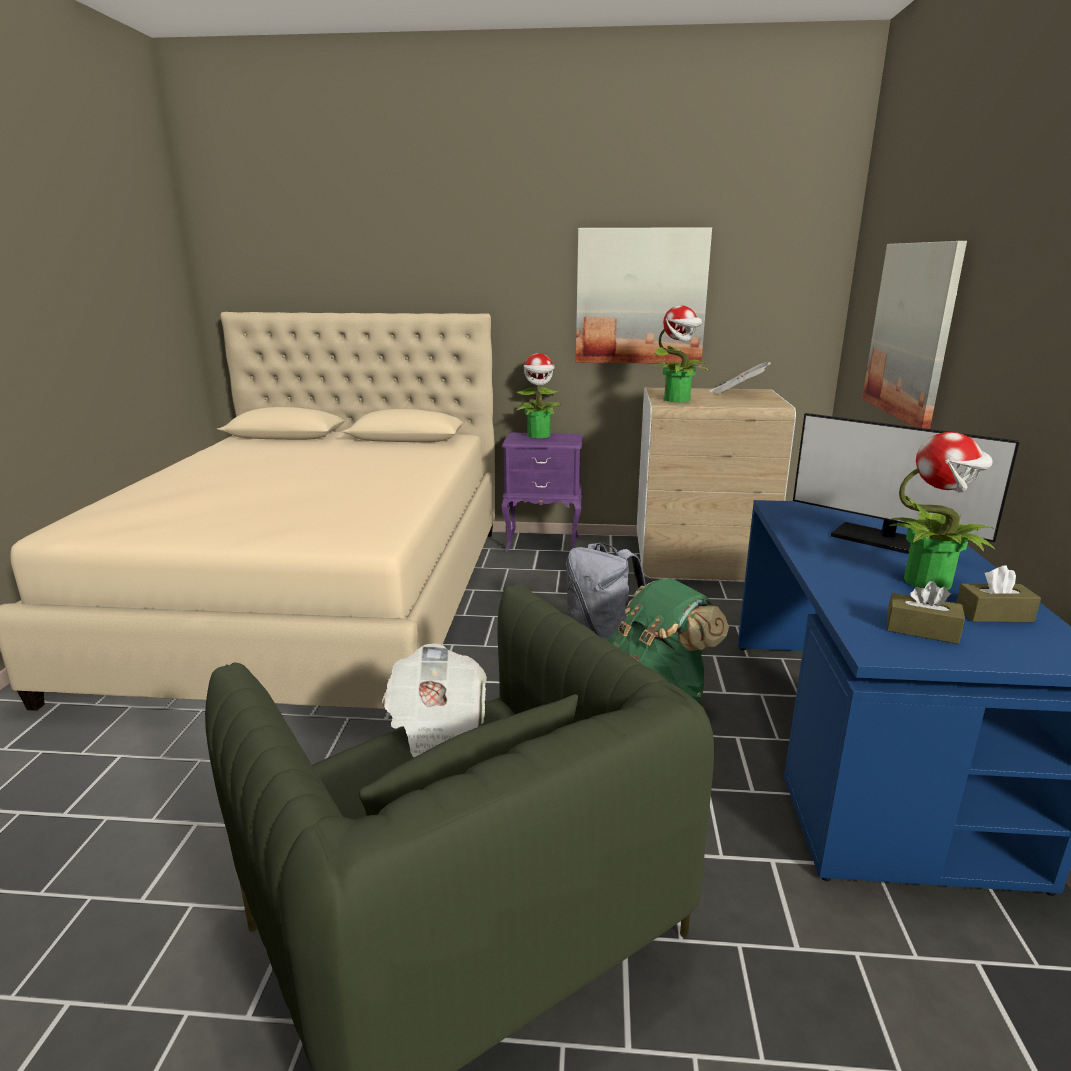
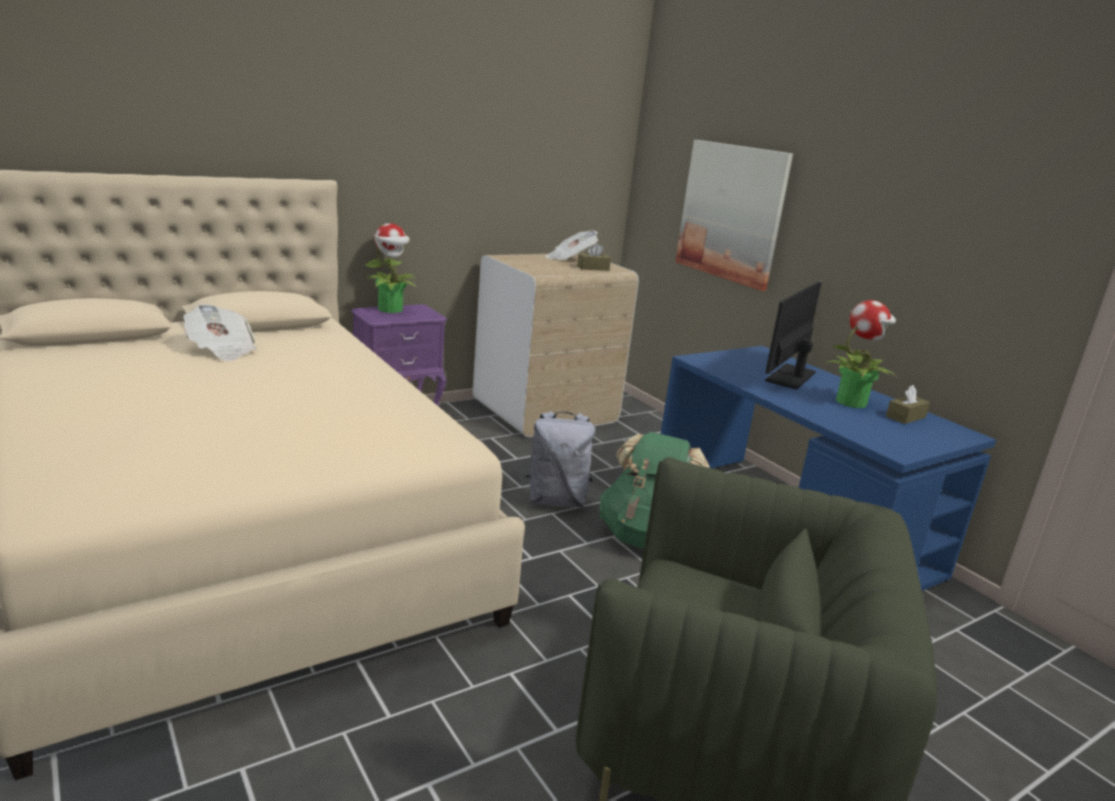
camera: 40 degrees left, 0 degrees up
(436, 725) = (668, 592): newspaper -> newspaper (221, 350)
(640, 297) = (477, 167): picture -> none
(678, 400) = (542, 268): potted plant -> none
(884, 541) = (790, 377): monitor -> monitor turned 120 degrees clockwise
(921, 630) = (894, 435): brown tissue box -> brown tissue box (593, 268)

